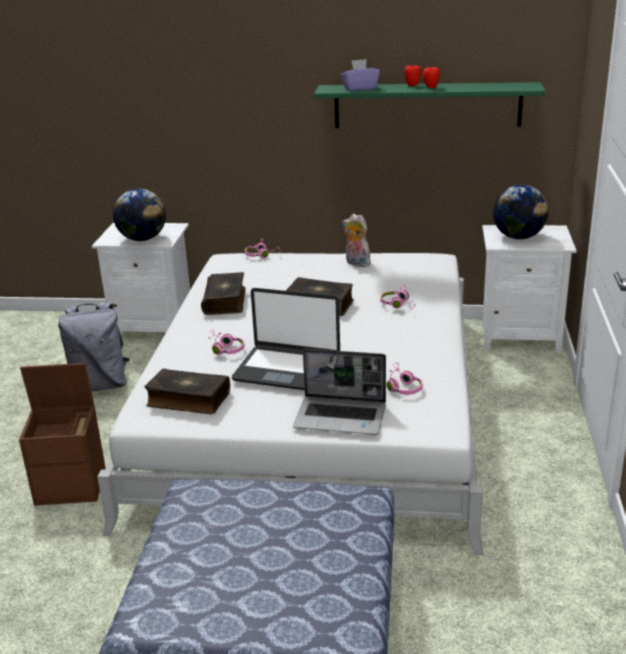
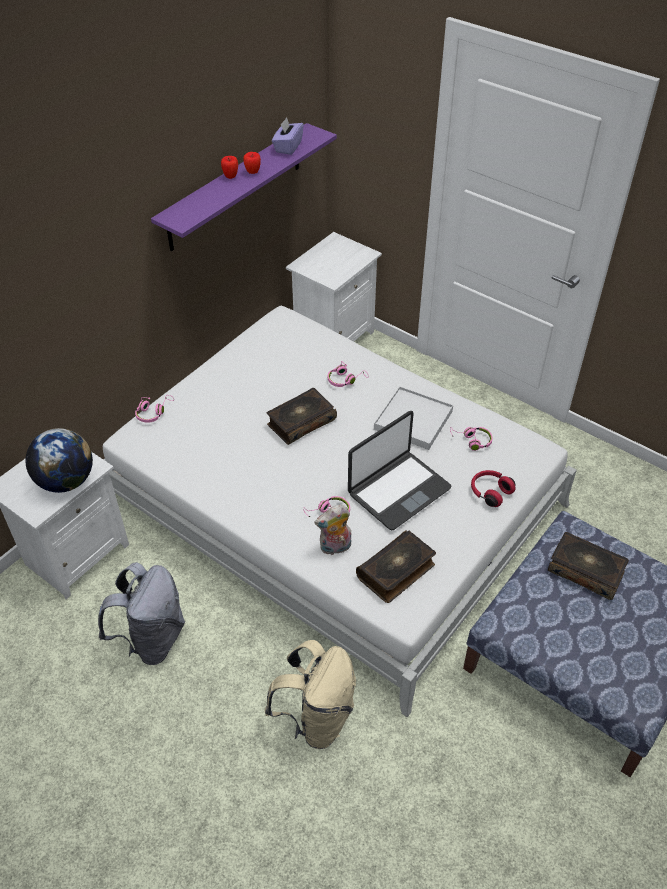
camera: 60 degrees left, 20 degrees up
(72, 486) = (316, 718): brown storage box -> beige backpack
(225, 301) = (233, 477): book -> book (586, 571)
(341, 417) = (490, 492): laptop -> red headphones
(356, 263) = (244, 365): plush toy -> plush toy (335, 548)
(360, 88) = (201, 204): purple tissue box -> purple tissue box (288, 147)
(390, 350) = (413, 420): none -> white tray
(427, 105) = (235, 187): green shelf -> purple shelf
(518, 237) = (330, 264): globe -> none

